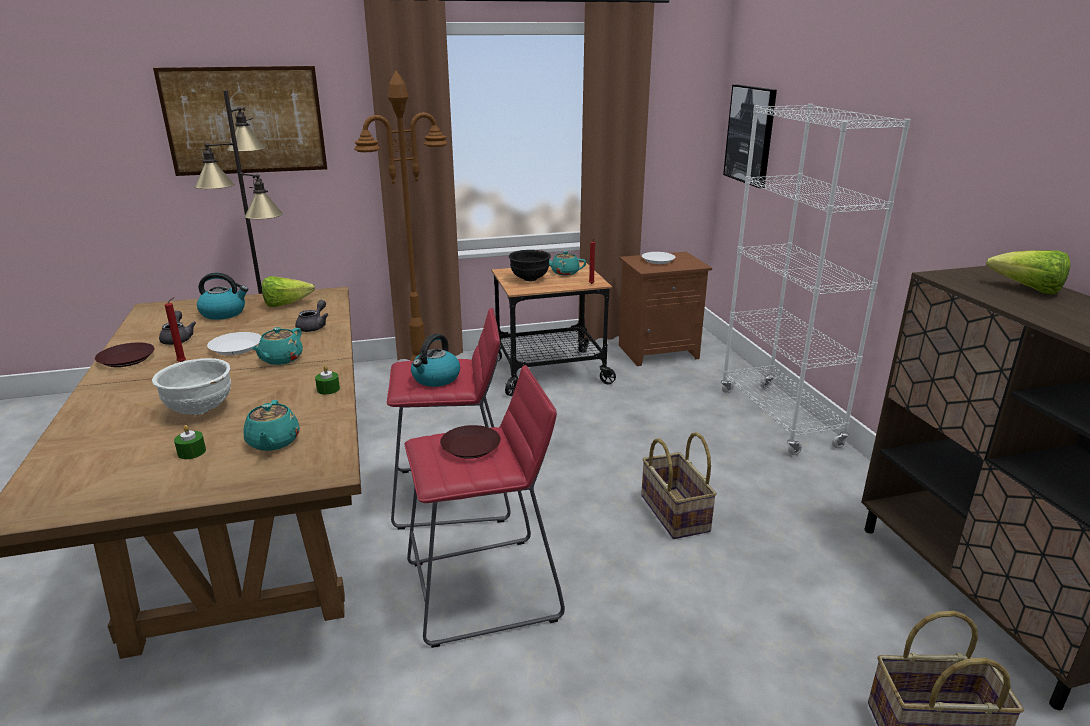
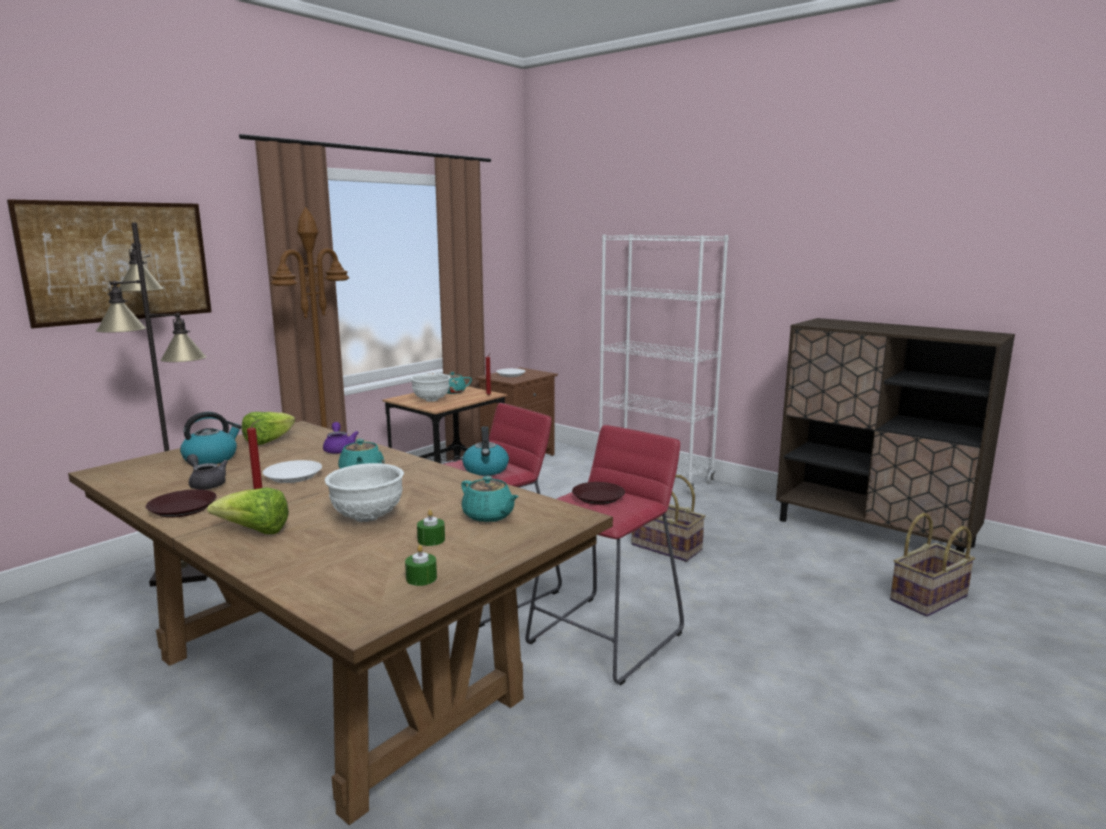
camera: 35 degrees left, 10 degrees down
(314, 327) = (339, 449): grey teapot -> purple teapot
(328, 389) = (456, 479): green candle -> green candle (421, 578)
(529, 279) = (431, 400): black bowl -> white bowl
(750, 135) = (563, 265): picture -> none
(1027, 289) = (856, 324): lettuce -> lettuce (255, 531)

